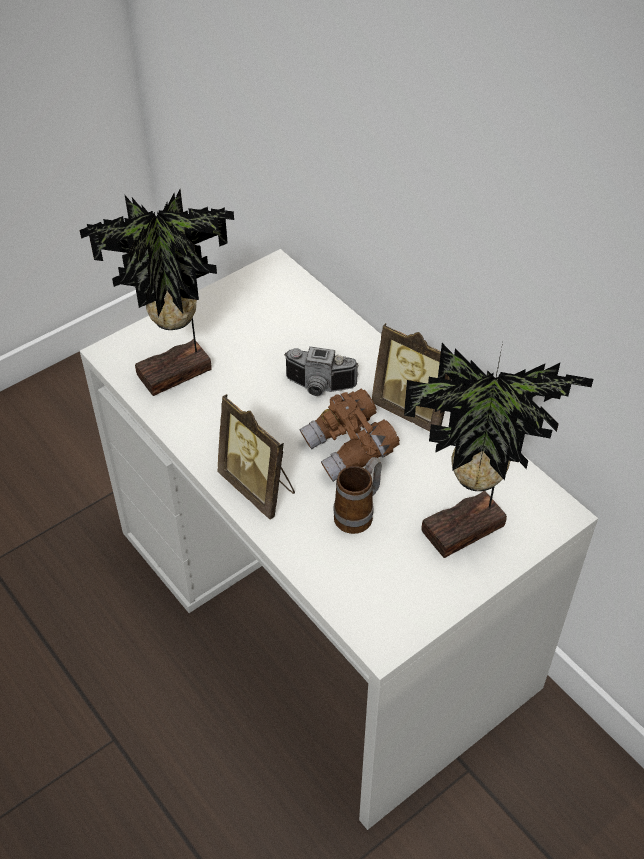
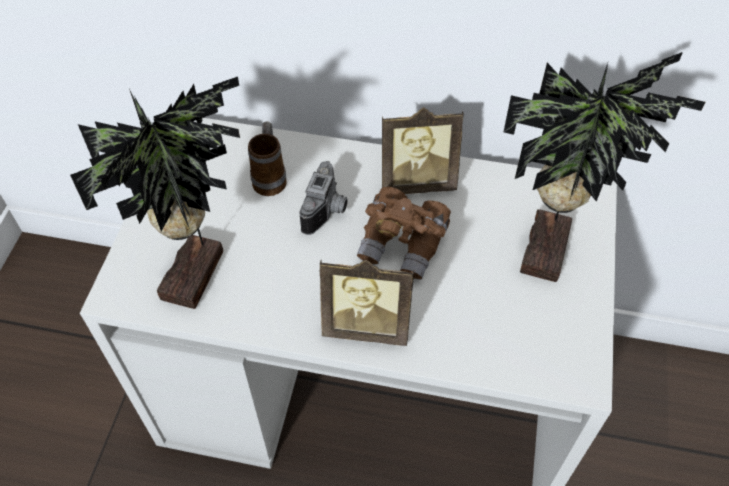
camera: 40 degrees left, 5 degrees up
(319, 388) = (328, 210): camera -> camera turned 45 degrees counterclockwise
(359, 513) = (463, 291): mug -> mug (270, 178)

